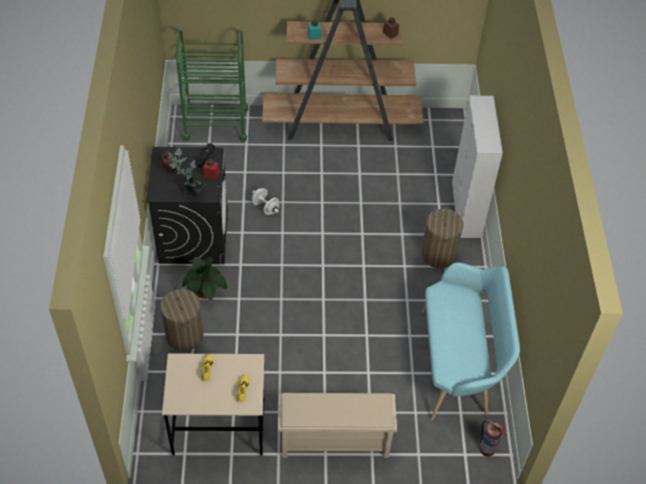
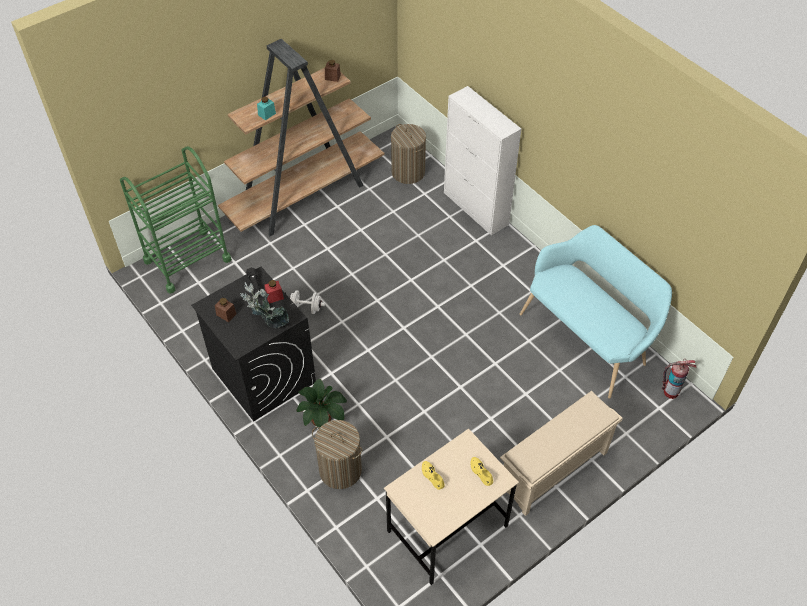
camera: 35 degrees left, 0 degrees up
(438, 254) = (489, 259): laundry basket -> laundry basket (408, 172)

